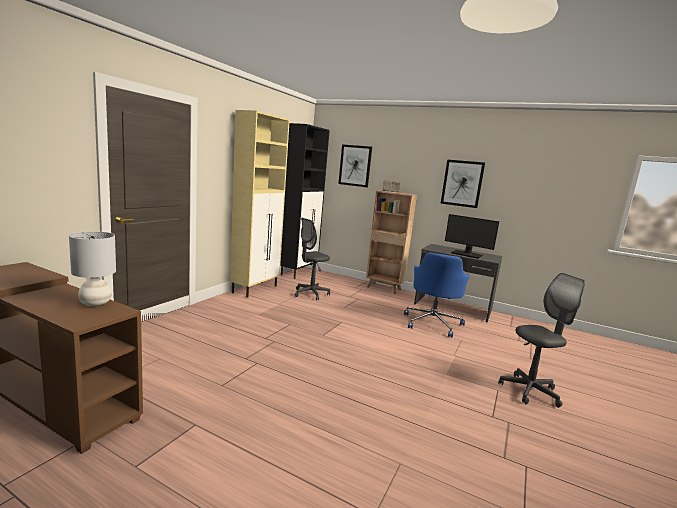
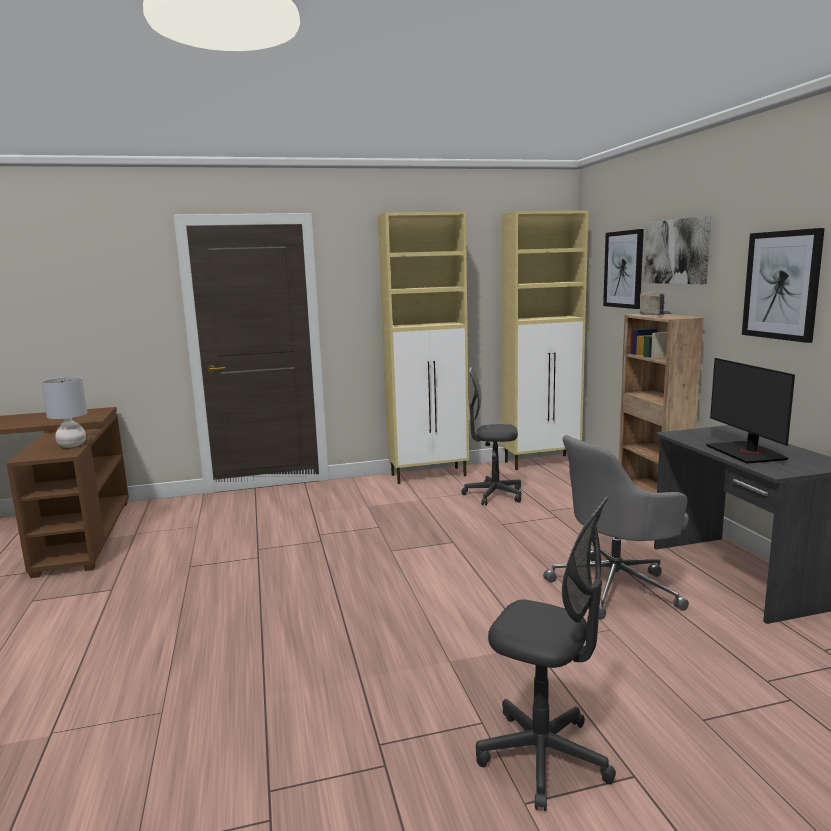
camera: 50 degrees right, 0 degrees up
(299, 272) = (542, 462): black cabinet -> beige cabinet
(397, 161) = (677, 251): none -> picture
(432, 323) = (616, 587): blue office chair -> grey office chair

